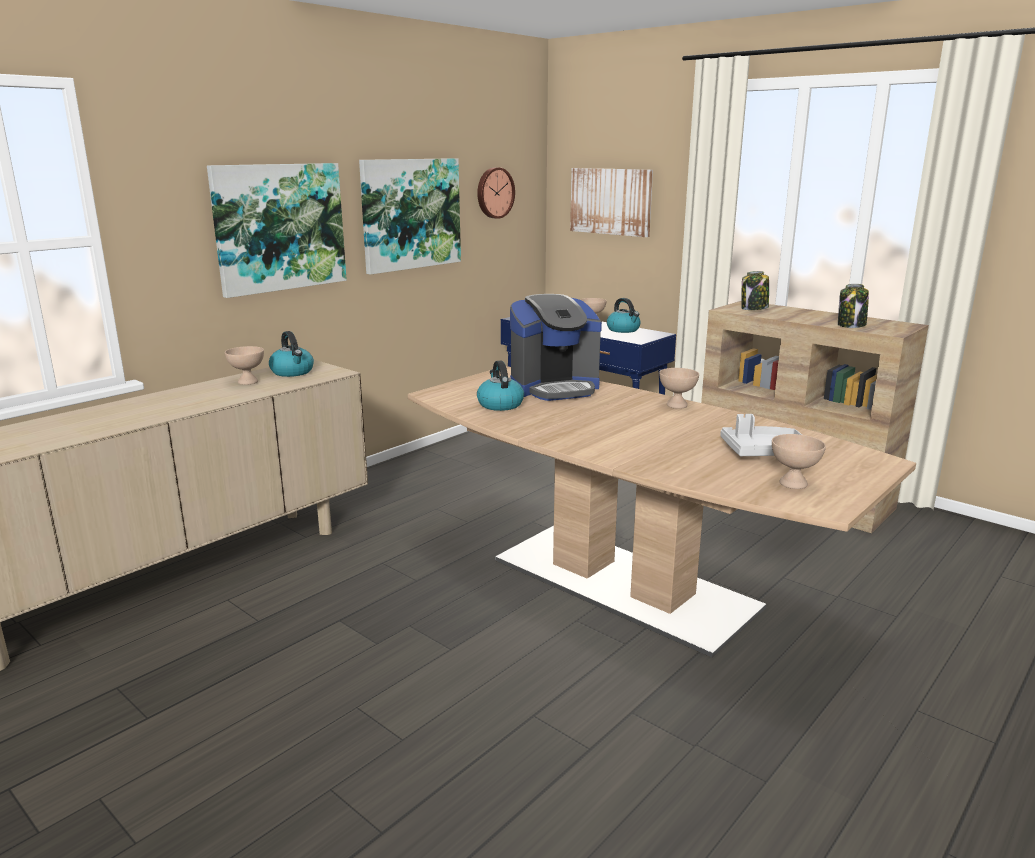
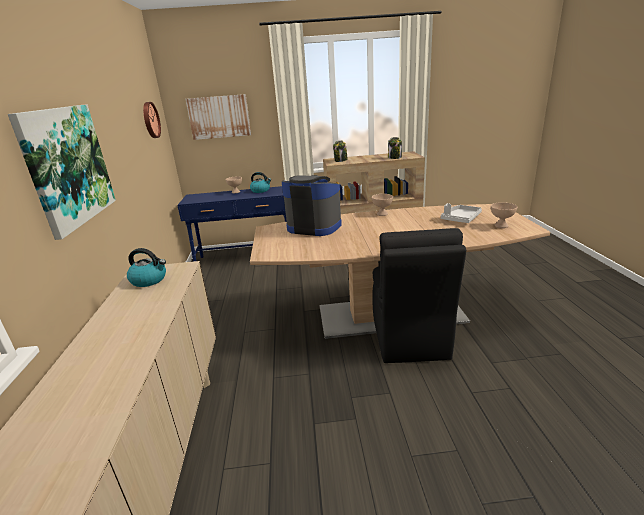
camera: 45 degrees left, 5 degrees up
(248, 382) = (134, 300): beige bowl -> none
(410, 214) = (124, 141): picture -> none
(499, 404) = (314, 245): kettle -> none
(555, 388) = (314, 227): coffee machine -> coffee machine turned 90 degrees counterclockwise
(589, 618) = (409, 337): none -> black chair

